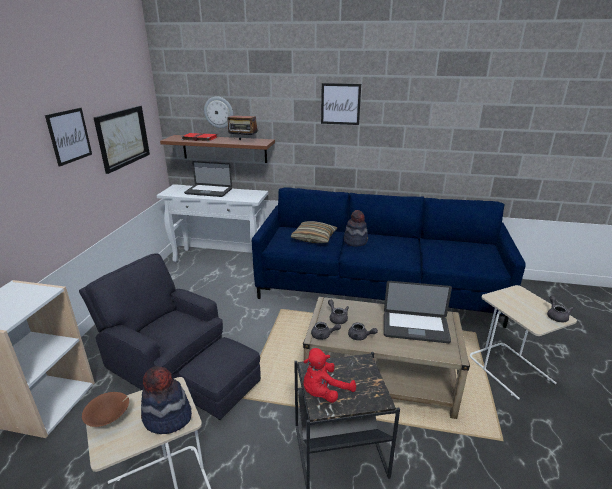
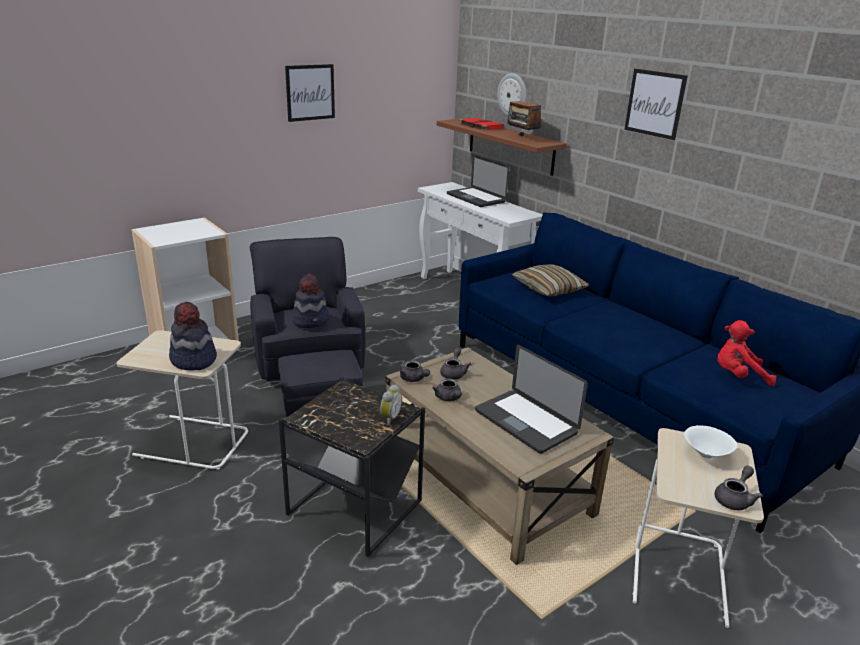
camera: 40 degrees right, 0 degrees up
(110, 419) = (162, 342): brown bowl -> none
(123, 137) = (386, 108): picture -> none
(324, 392) = (325, 410): red plush toy -> red plush toy (738, 376)
(355, 241) = (596, 310): hat -> hat (311, 321)
(367, 372) = (389, 418): none -> alarm clock
(516, 300) = (705, 455): none -> white bowl

